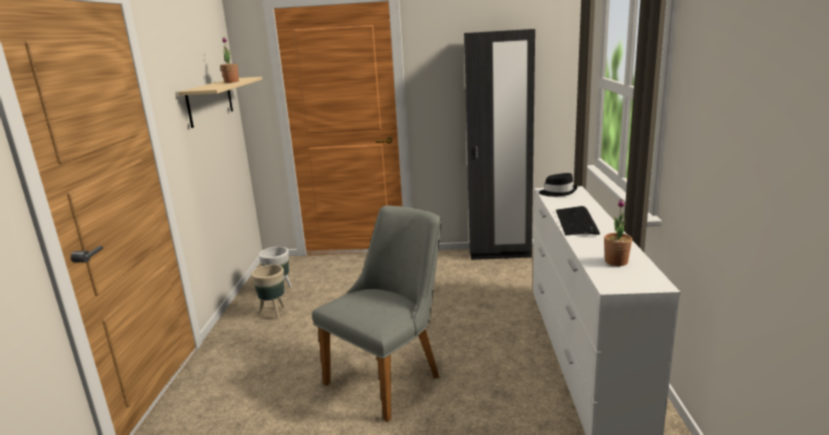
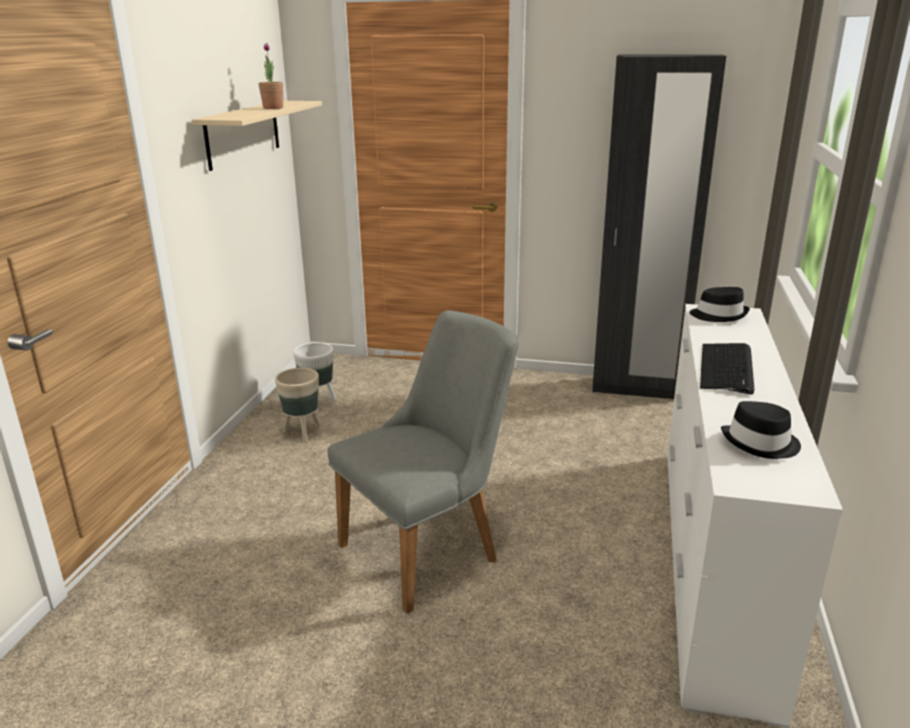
camera: 10 degrees right, 5 degrees up
(616, 262) = (761, 443): potted plant -> black hat

